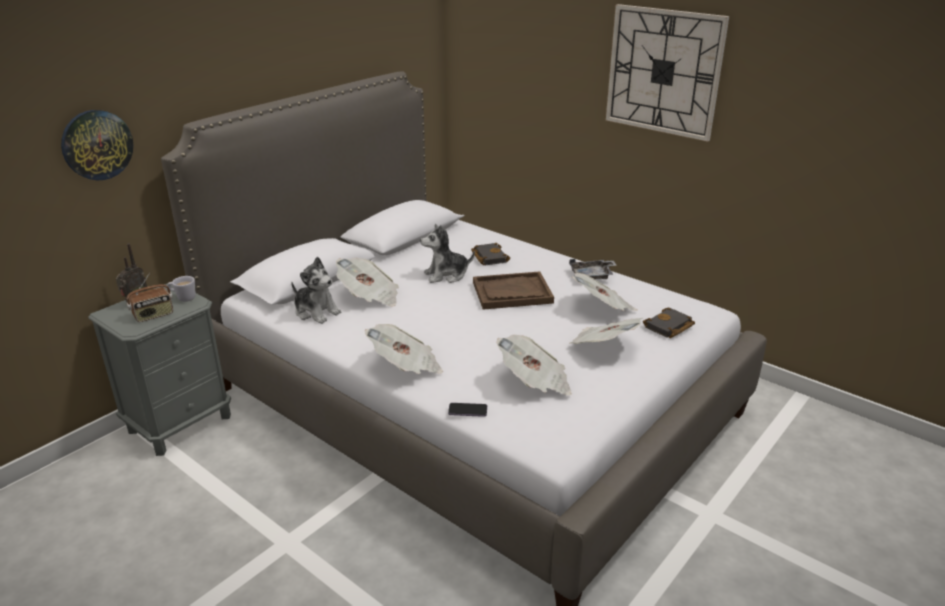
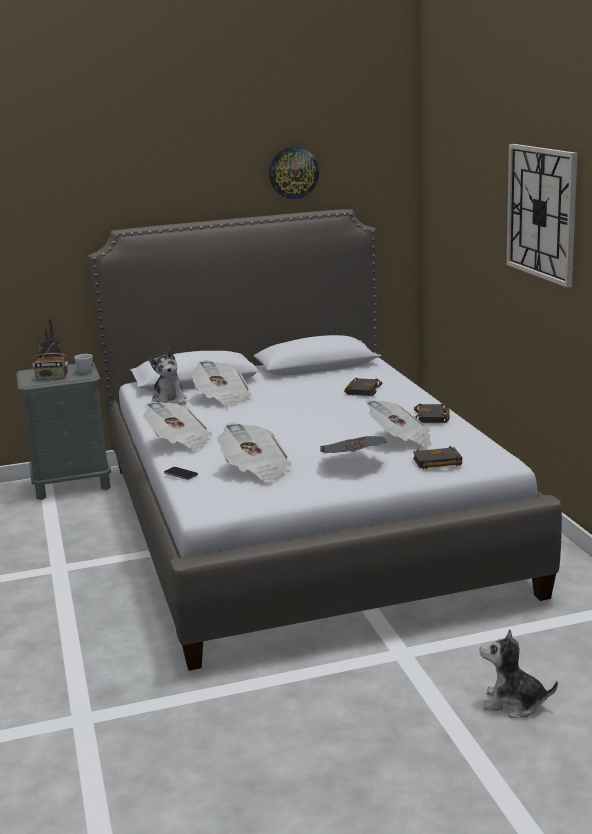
camera: 35 degrees right, 10 degrees down
(97, 145) = (42, 238): wall clock -> wall clock (293, 172)
(446, 275) = (305, 396): plush toy -> plush toy (513, 704)
(512, 293) = (338, 415): brown tray -> none
(592, 276) = (433, 418): grey tray -> black book

